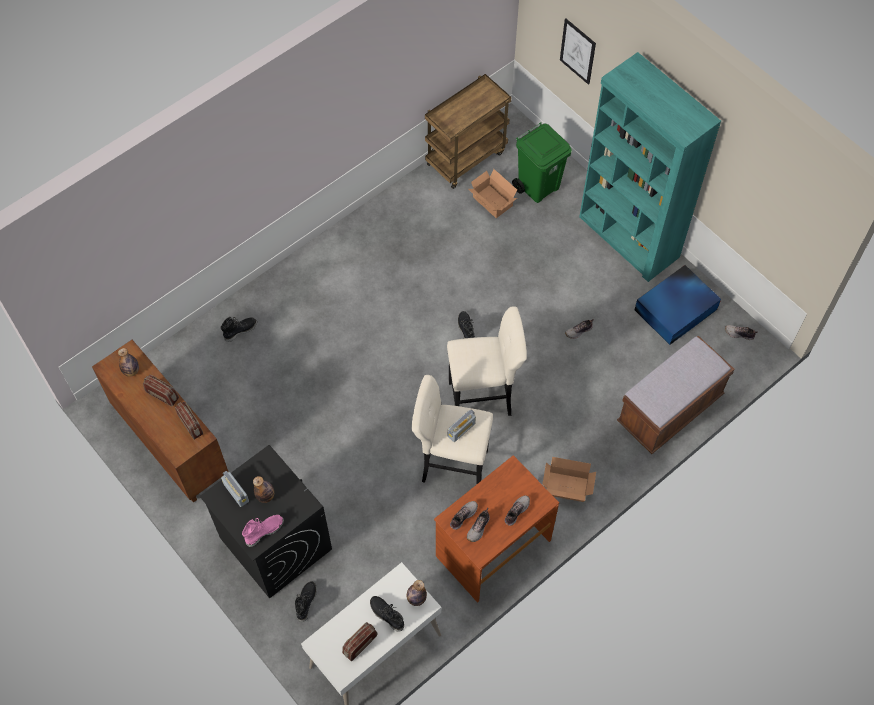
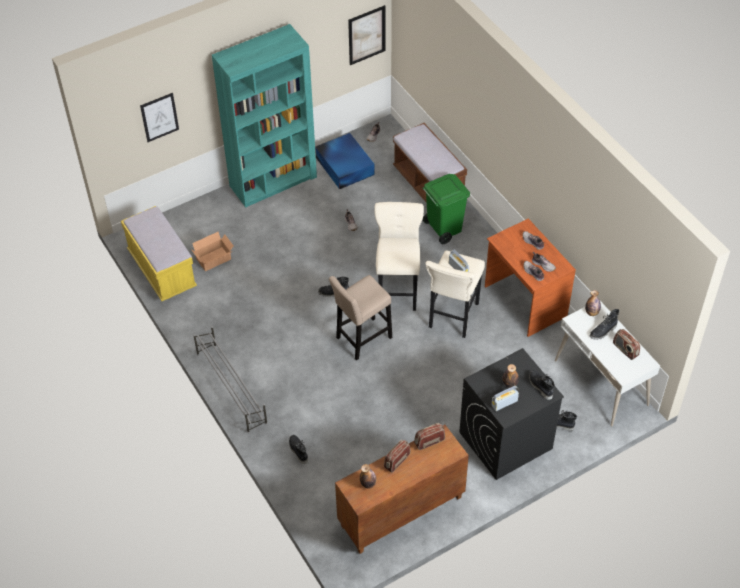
camera: 80 degrees left, 10 degrees down
(264, 531) = (540, 387): pink boot -> black boot
(315, 253) = (231, 387): none -> grey shoe rack
(401, 369) = (361, 339): none -> beige stool
(466, 157) = (162, 270): brown cart -> yellow bench
(538, 187) = (208, 227): green trash can -> green trash can (443, 229)
(567, 488) = (483, 251): cardboard box -> none
(798, 239) = (367, 35): none -> picture

